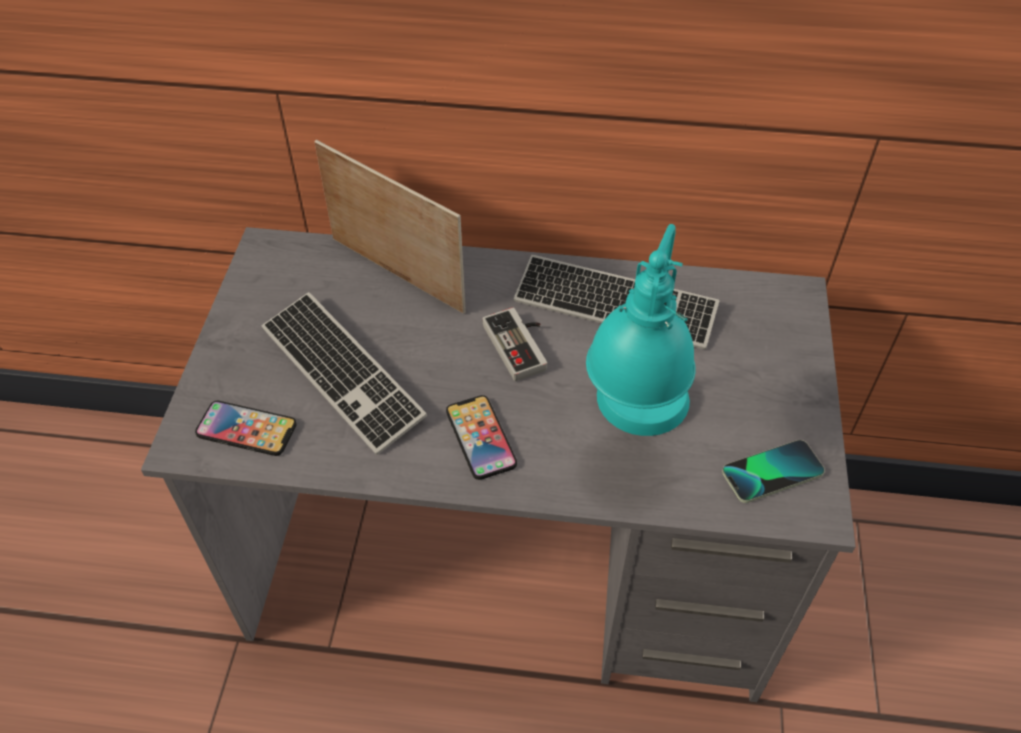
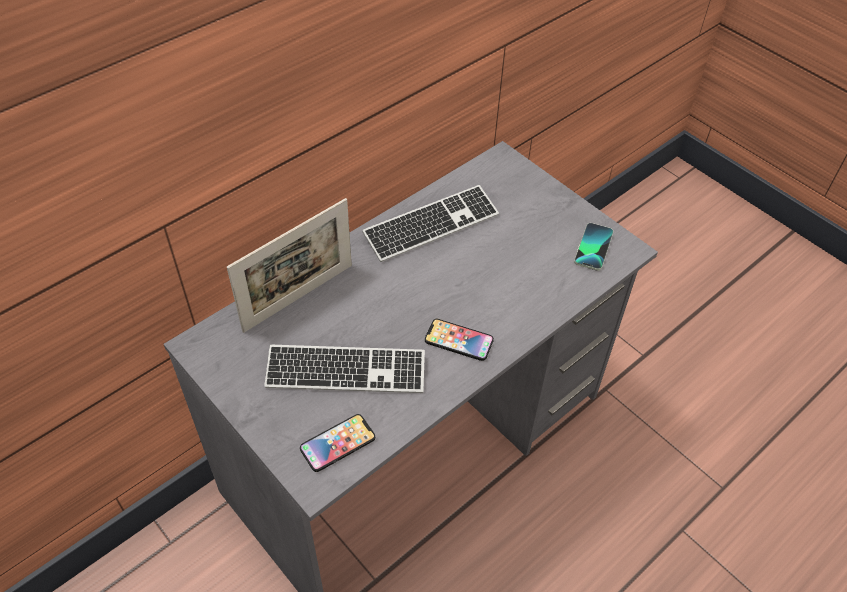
camera: 50 degrees left, 0 degrees up
(397, 274) = (298, 297): picture frame -> picture frame turned 150 degrees clockwise
(522, 345) = (415, 280): game controller -> none
(635, 431) = (519, 277): turquoise table lamp -> none

